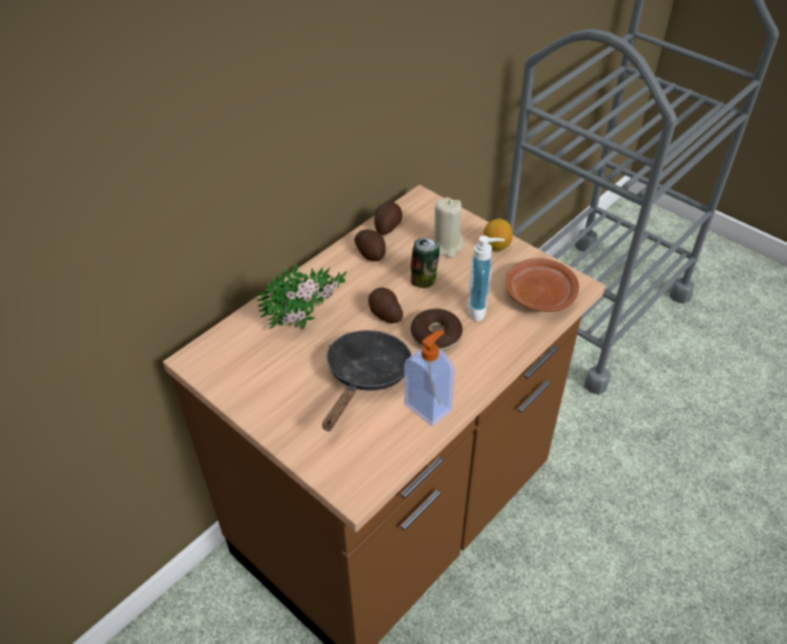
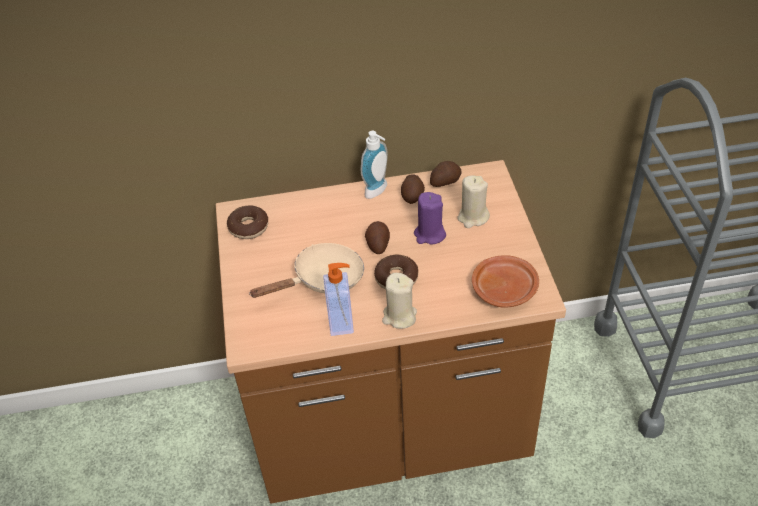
camera: 40 degrees right, 0 degrees up
(229, 366) = (248, 227): none -> donut
(308, 321) = (324, 223): potted plant -> none
(365, 377) = (322, 280): black frying pan -> beige frying pan
(424, 280) = (429, 234): can -> purple candle
(476, 370) = (399, 316): none -> beige candle
(481, 308) = (449, 276): soap dispenser -> soap dispenser (378, 191)
(496, 246) = (511, 236): lemon -> none

